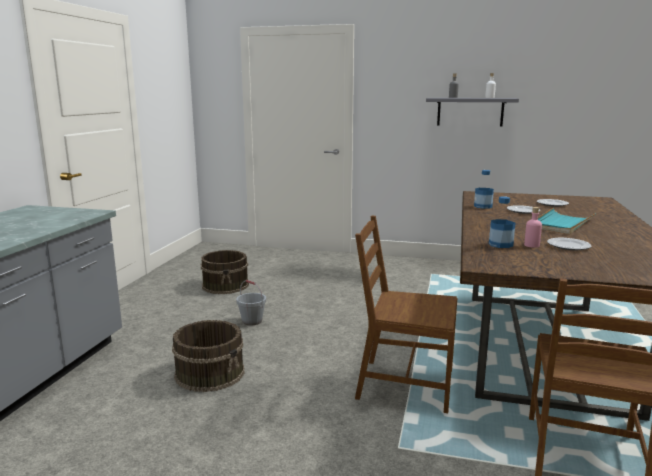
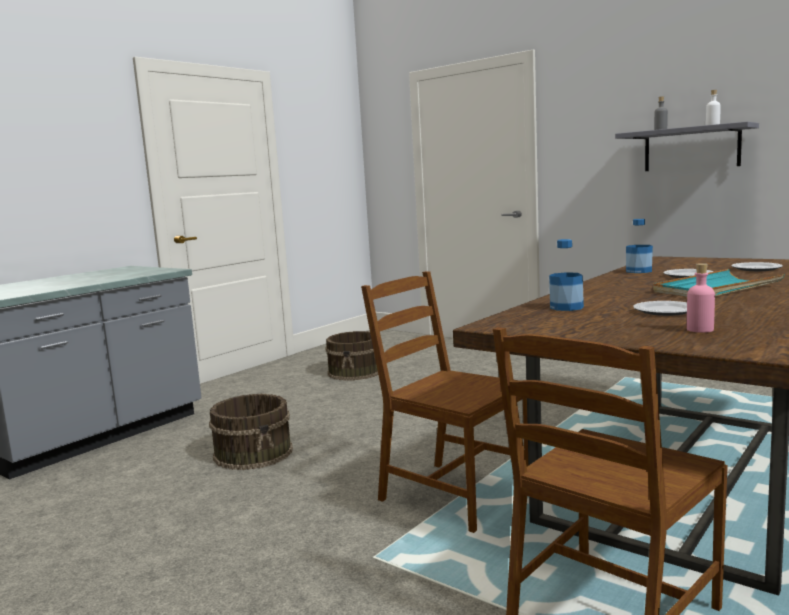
camera: 25 degrees right, 5 degrees down
(252, 321) = (347, 409): grey bucket -> none
(531, 245) = (610, 309): pink bottle -> pink bottle (700, 329)

